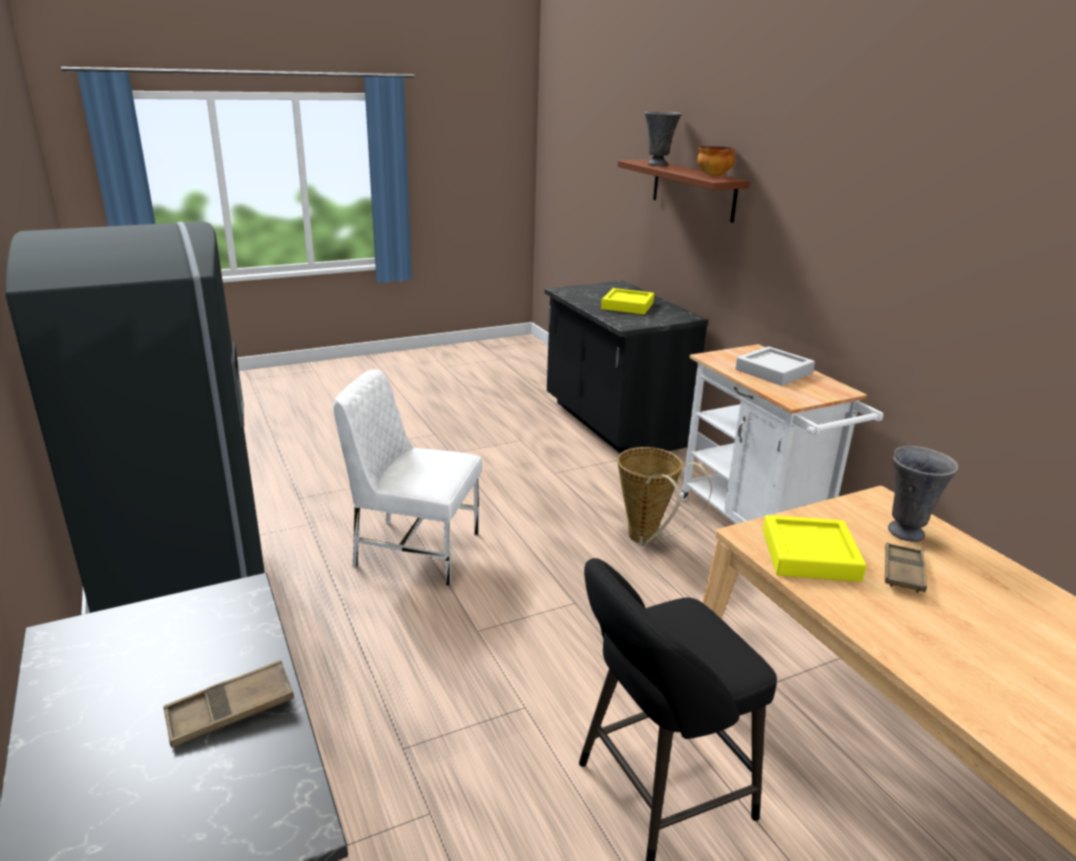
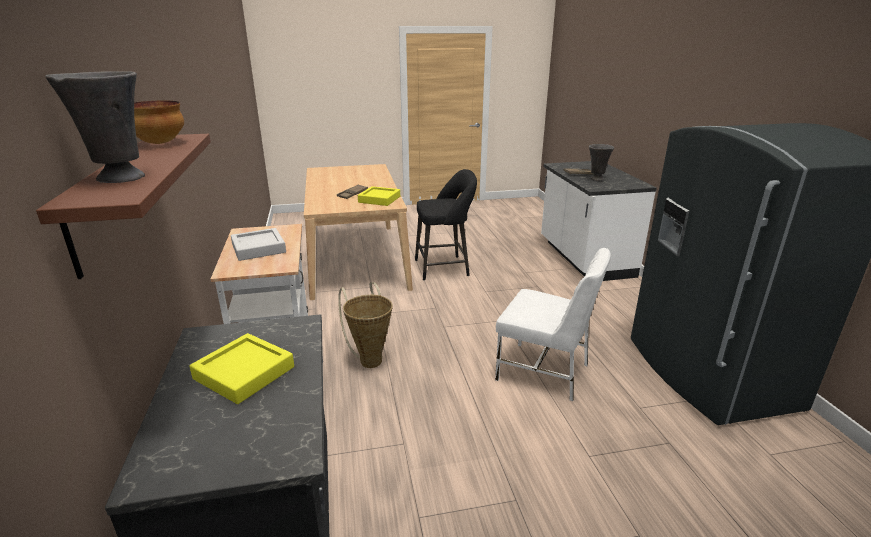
camera: 165 degrees left, 0 degrees up
(905, 531) = (328, 202): grey vase -> grey vase (596, 179)

